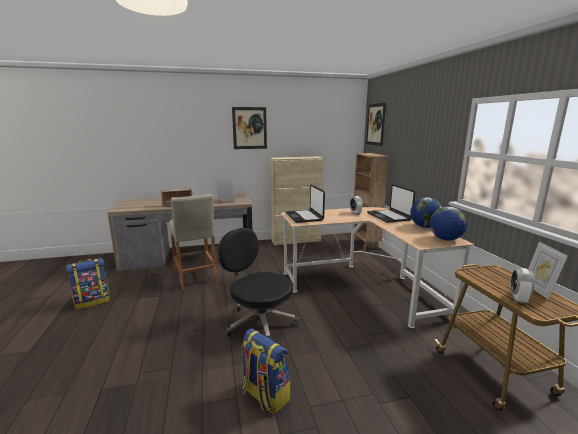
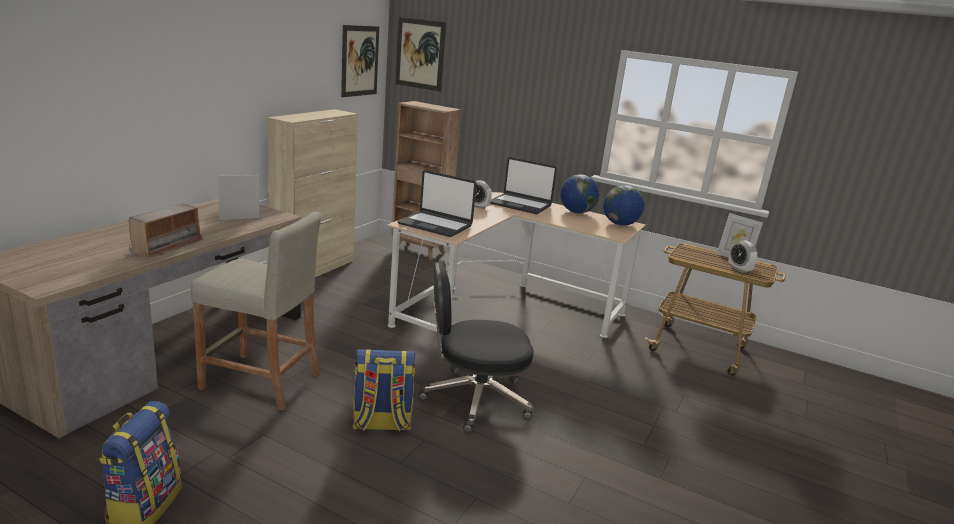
camera: 50 degrees left, 5 degrees up
(249, 128) = (232, 58): picture -> picture (360, 61)
(264, 396) = (602, 460): backpack -> backpack (381, 424)

